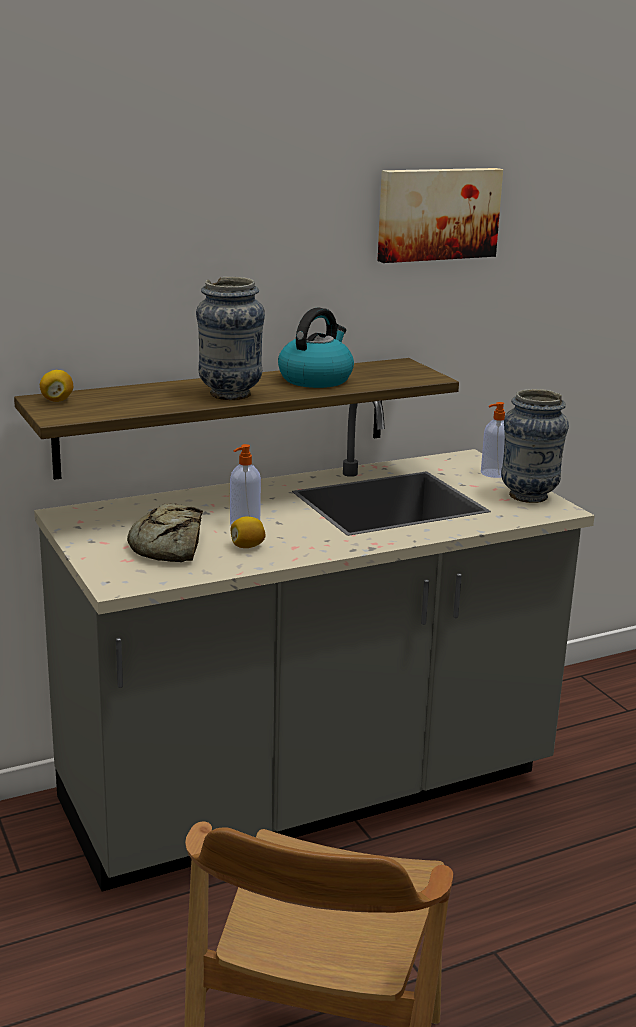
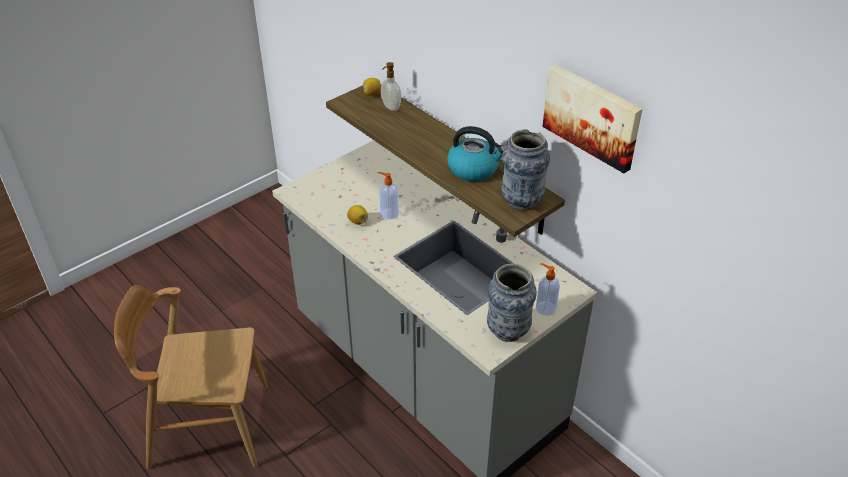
camera: 75 degrees right, 20 degrees up
(111, 396) = (390, 107): none -> soap dispenser
(169, 546) = (346, 195): bread -> none
(230, 394) = (418, 144): vase -> vase (521, 202)

